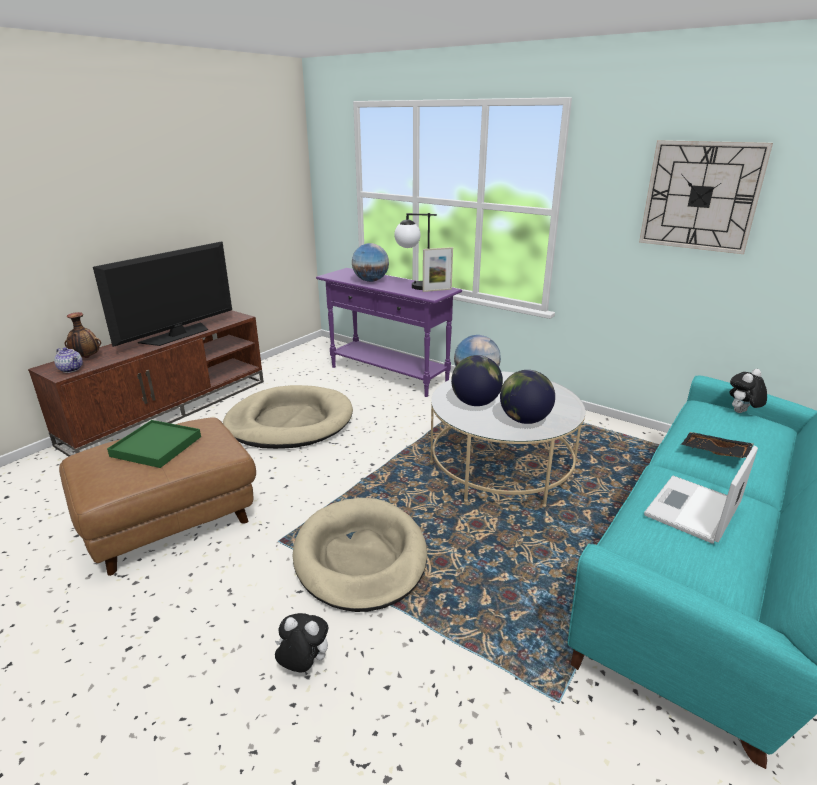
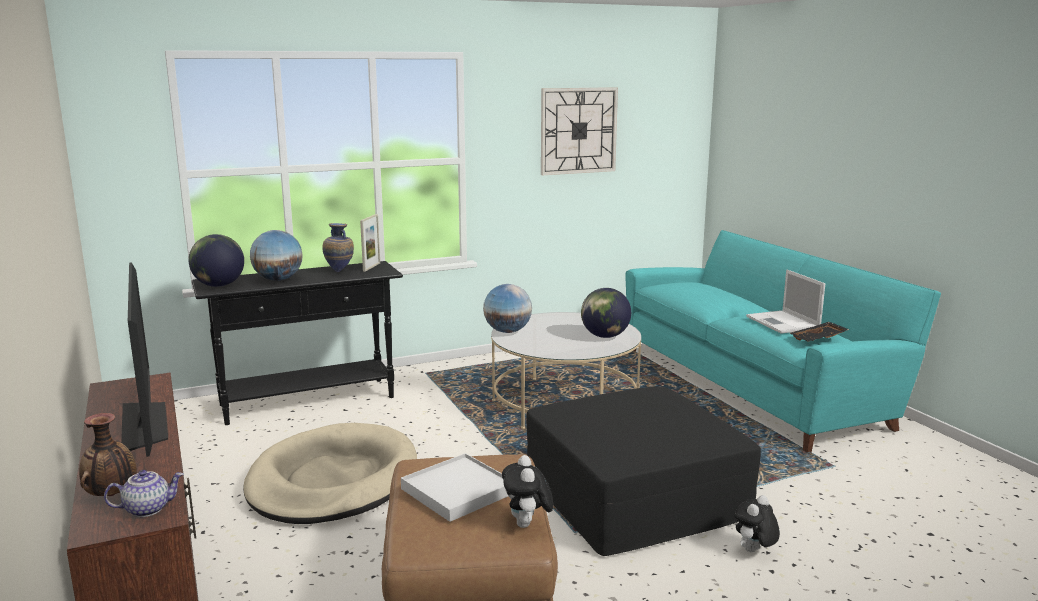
camera: 60 degrees left, 10 degrees down
(156, 446) = (457, 491): green tray -> white tray
(360, 557) = (636, 496): beige dog bed -> black ottoman
(388, 375) = (308, 401): purple console table -> black console table
(413, 287) = (340, 271): table lamp -> vase
(475, 403) = (554, 342): globe -> globe (219, 285)
(714, 452) = (724, 300): black tray -> black tray (819, 339)
(741, 413) = (679, 282): plush toy -> plush toy (527, 525)

